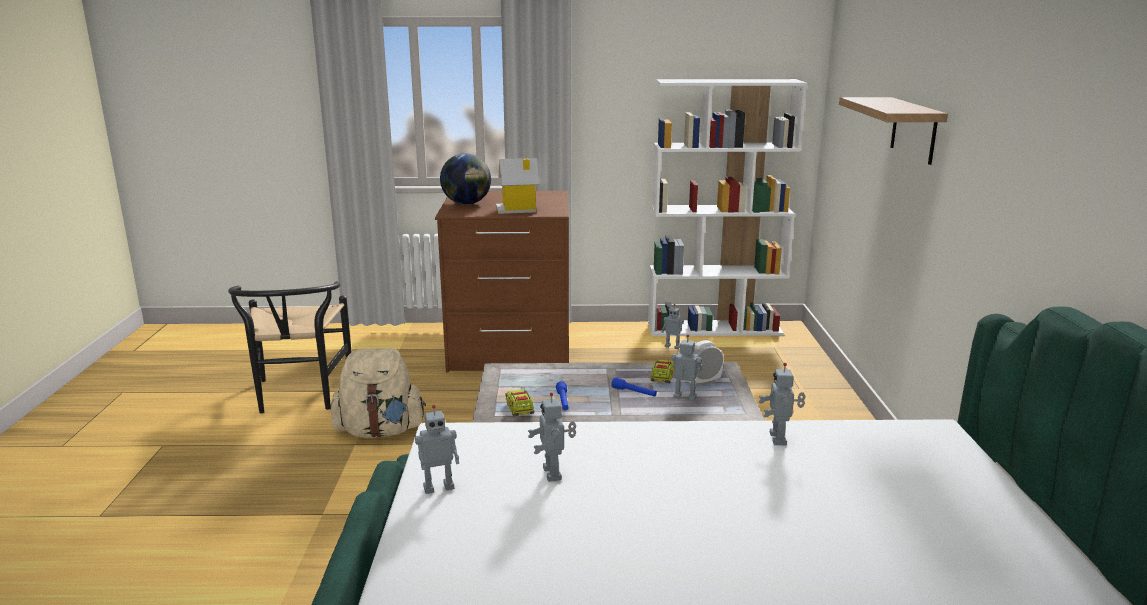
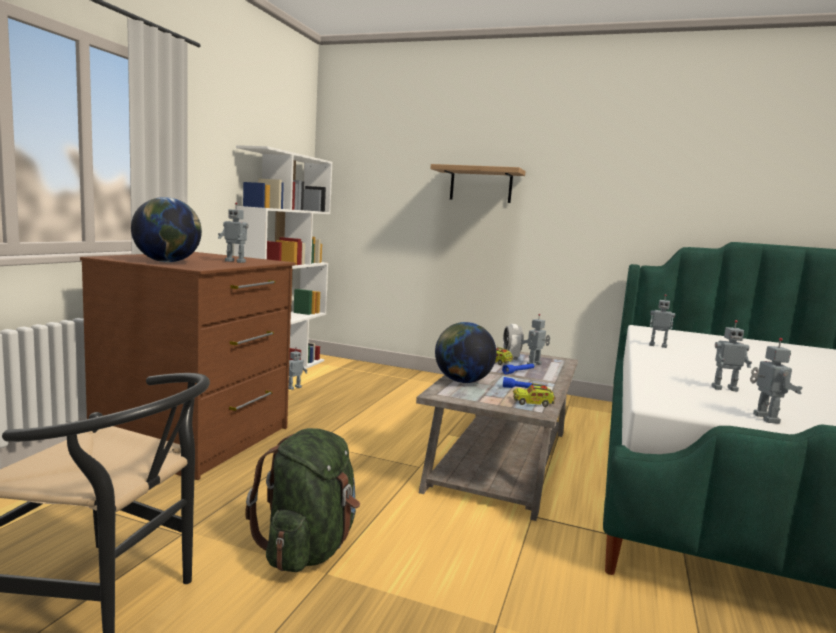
camera: 70 degrees left, 10 degrees down
(380, 431) = (308, 548): beige backpack -> green backpack
(518, 209) = (236, 261): toy house -> toy robot
(556, 372) = (462, 381): none -> globe

